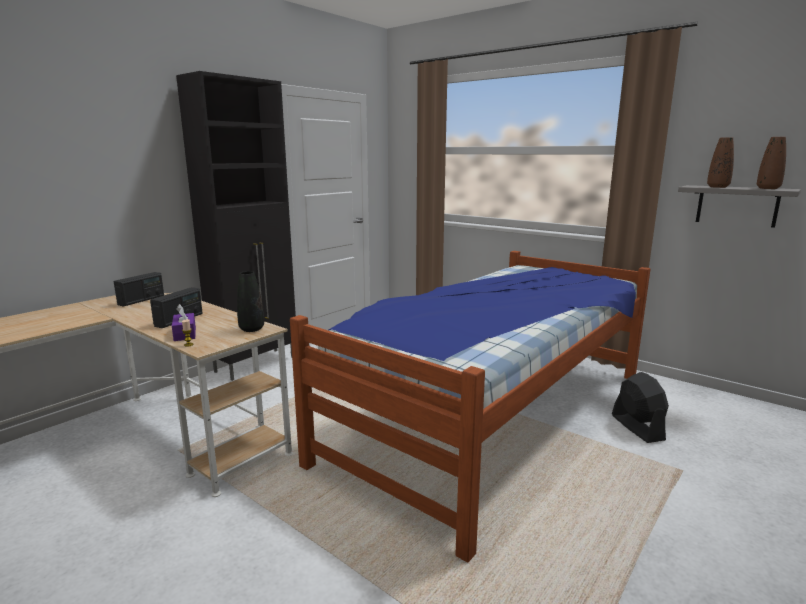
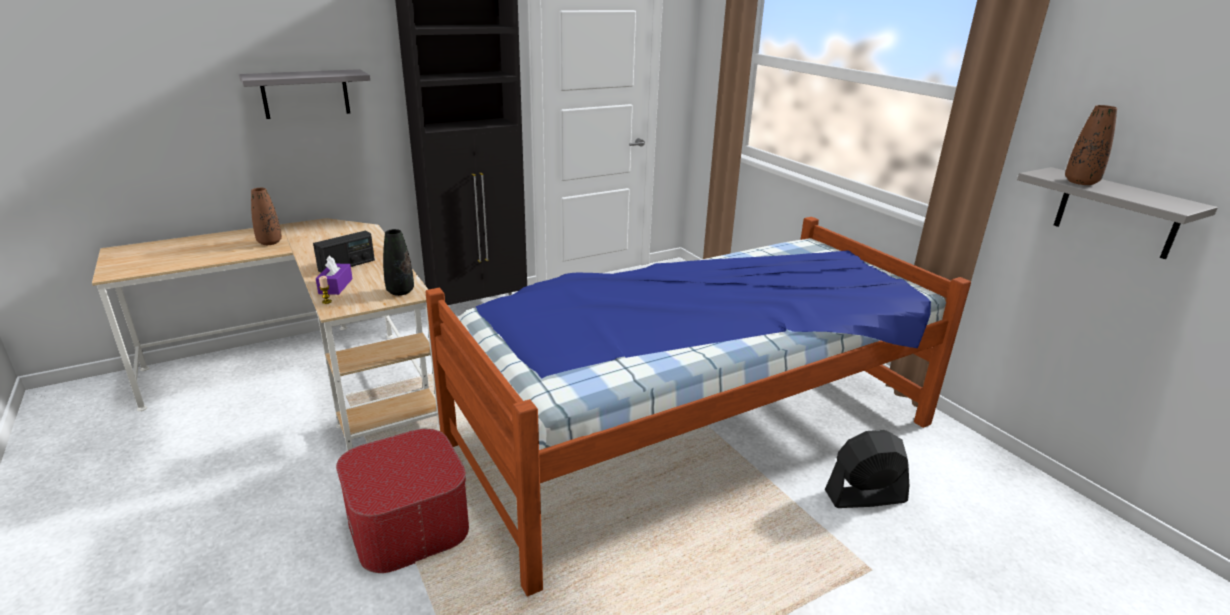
camera: 20 degrees right, 10 degrees up
(101, 179) = (305, 94): none -> grey shelf
(141, 300) = (337, 230): radio -> none
(318, 537) = (409, 524): none -> ottoman
(637, 427) = (865, 496): black fan -> black fan turned 105 degrees counterclockwise
(768, 188) = (1156, 198): brown vase -> brown vase (269, 242)

